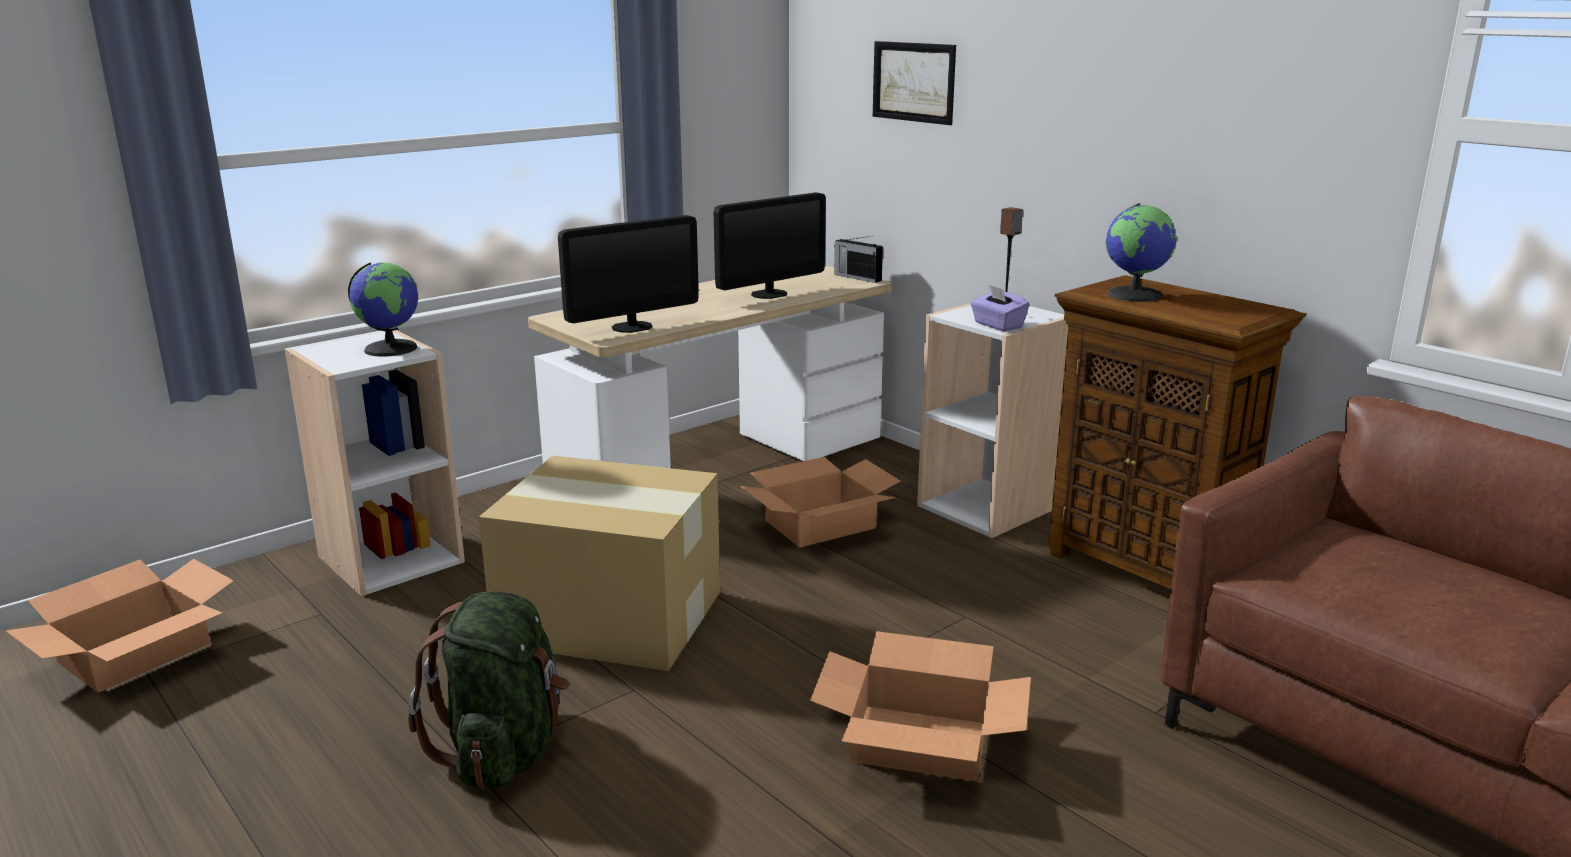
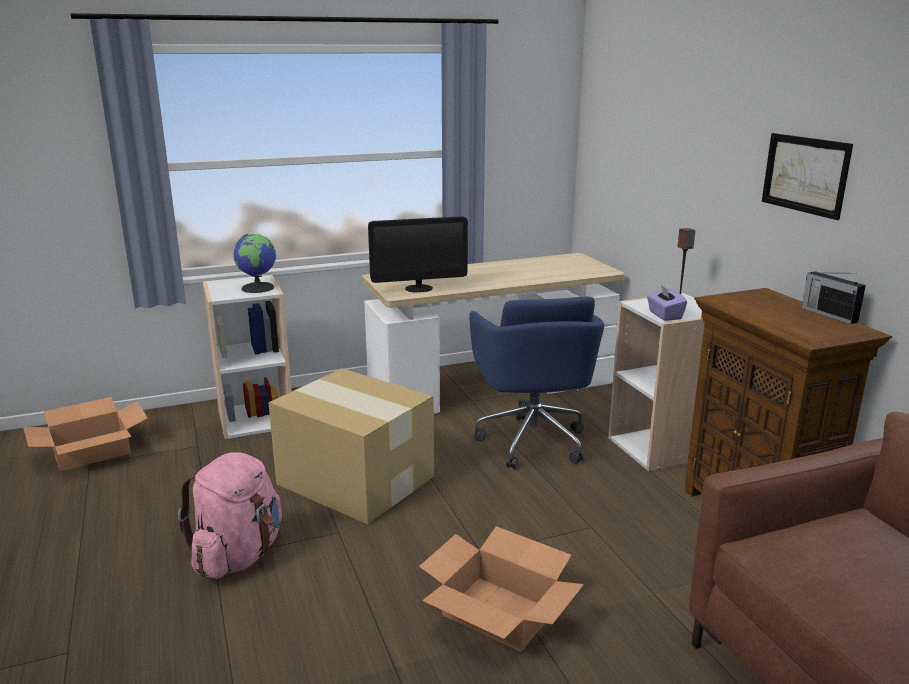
camera: 20 degrees right, 0 degrees up
(503, 751) = (239, 555): green backpack -> pink backpack
(769, 294) = (530, 274): monitor -> none
(820, 524) = (531, 440): cardboard box -> blue office chair
(857, 277) = (602, 267): radio -> radio (828, 314)
(913, 82) = (647, 130): picture -> picture (805, 174)
(1135, 295) = (755, 305): globe -> none

